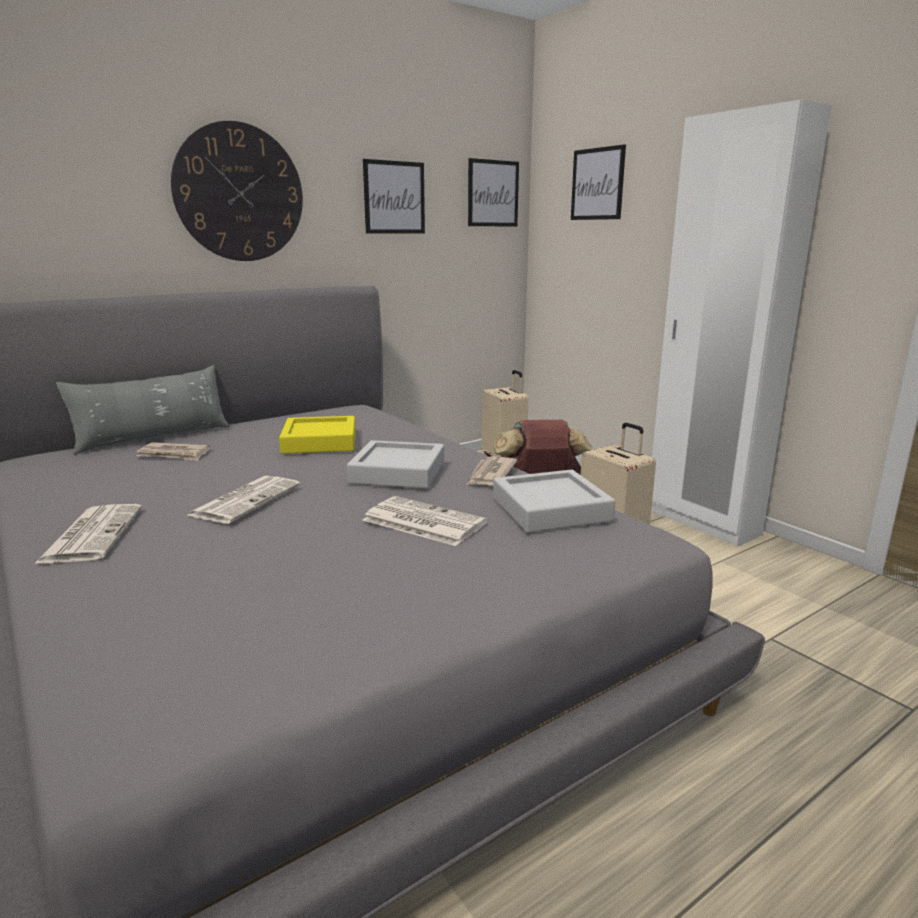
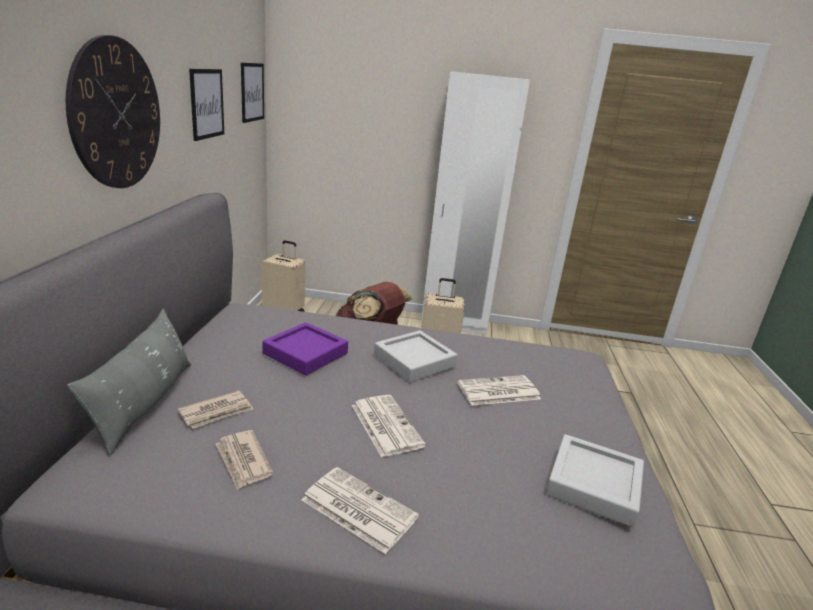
camera: 50 degrees left, 5 degrees up
(320, 442) = (305, 353): yellow tray -> purple tray
(490, 475) = (458, 343): newspaper -> newspaper (243, 461)
(550, 509) = (527, 356): grey tray -> grey tray (593, 485)
(597, 184) = (344, 94): picture -> none

